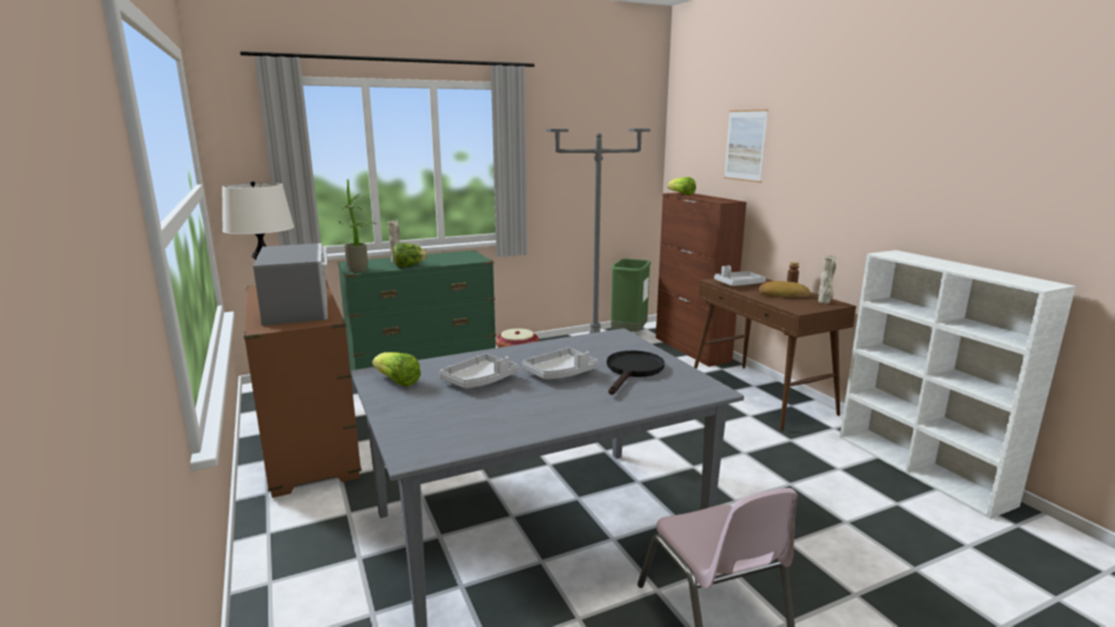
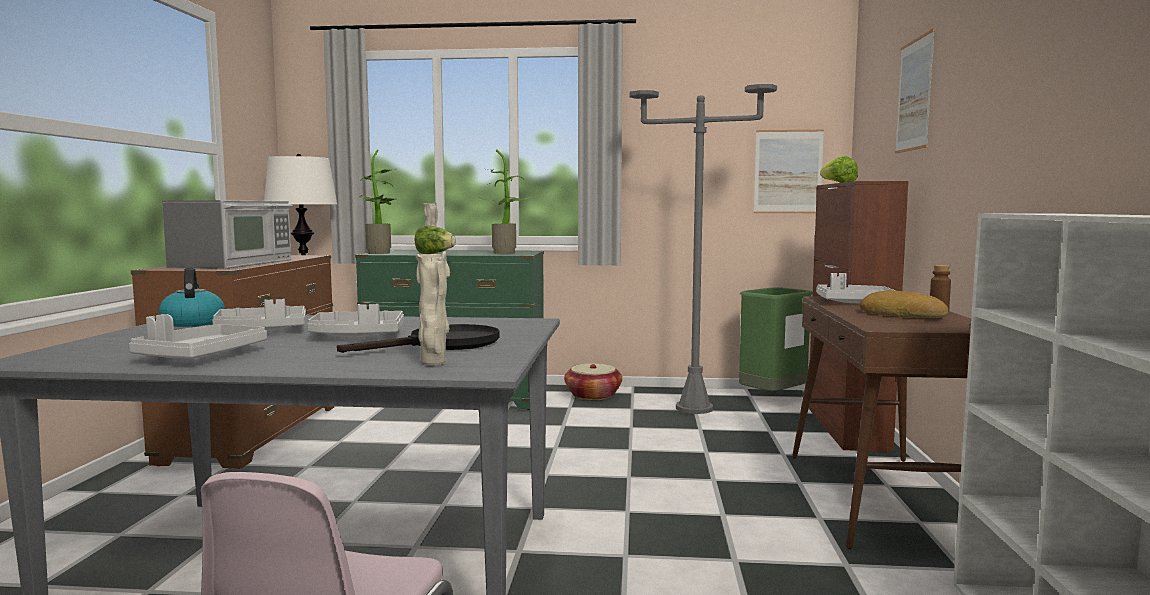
camera: 30 degrees right, 10 degrees down
(397, 382) = (192, 322): lettuce -> kettle
(459, 257) = (507, 253): none -> potted plant
(524, 417) = (201, 356): none -> grey tray
(628, 178) = (788, 171): none -> picture
(824, 302) = (959, 325): beige vase -> beige vase (434, 363)

